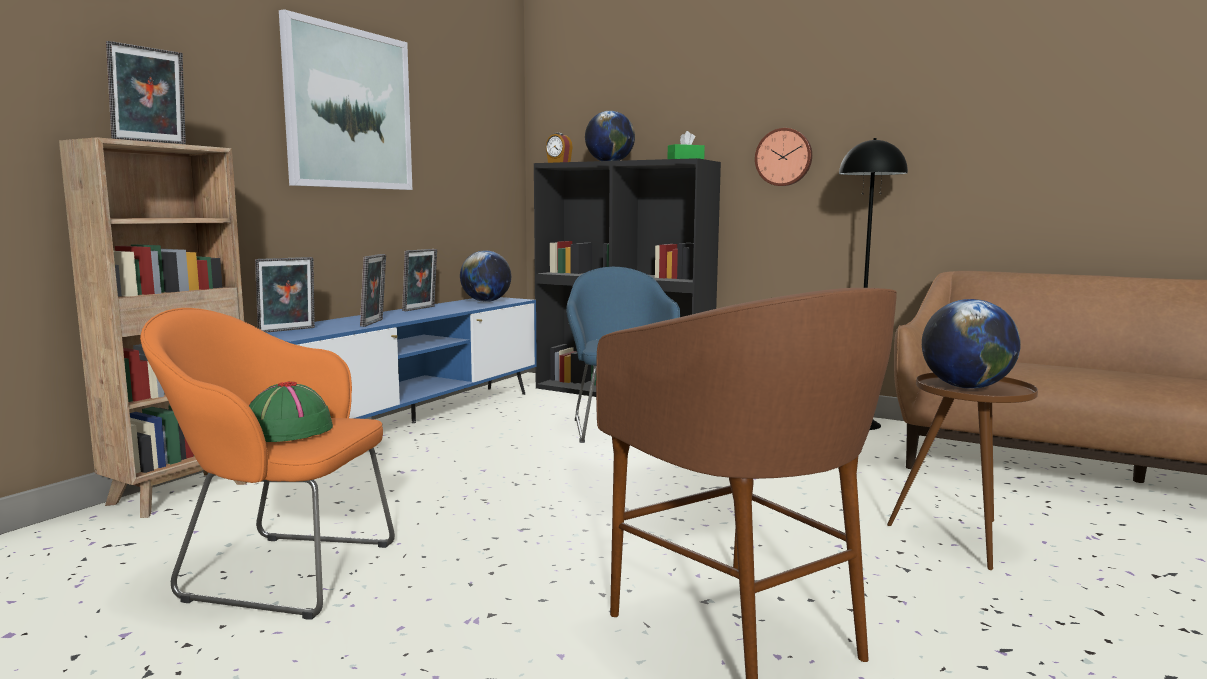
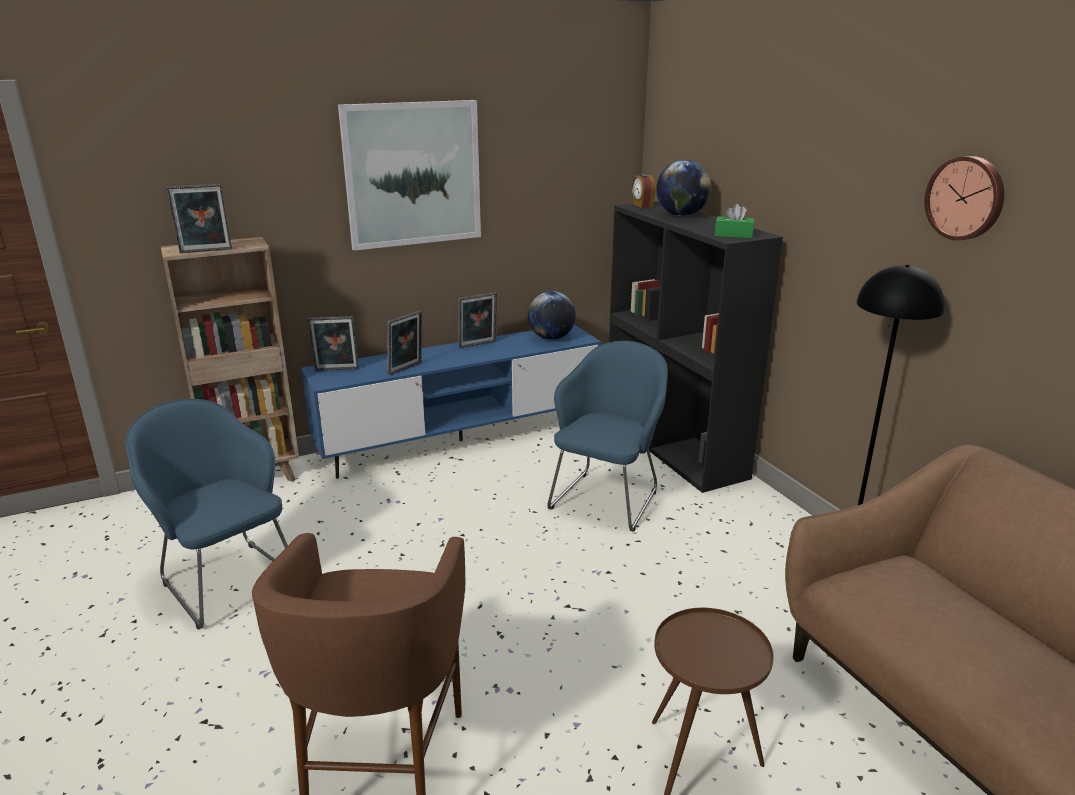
camera: 35 degrees right, 15 degrees up
(281, 571) = (226, 579): orange armchair -> blue armchair
(287, 431) = (210, 502): green hat -> none
(784, 157) = (843, 248): wall clock -> wall clock (966, 198)
(965, 387) = (705, 645): globe -> none

